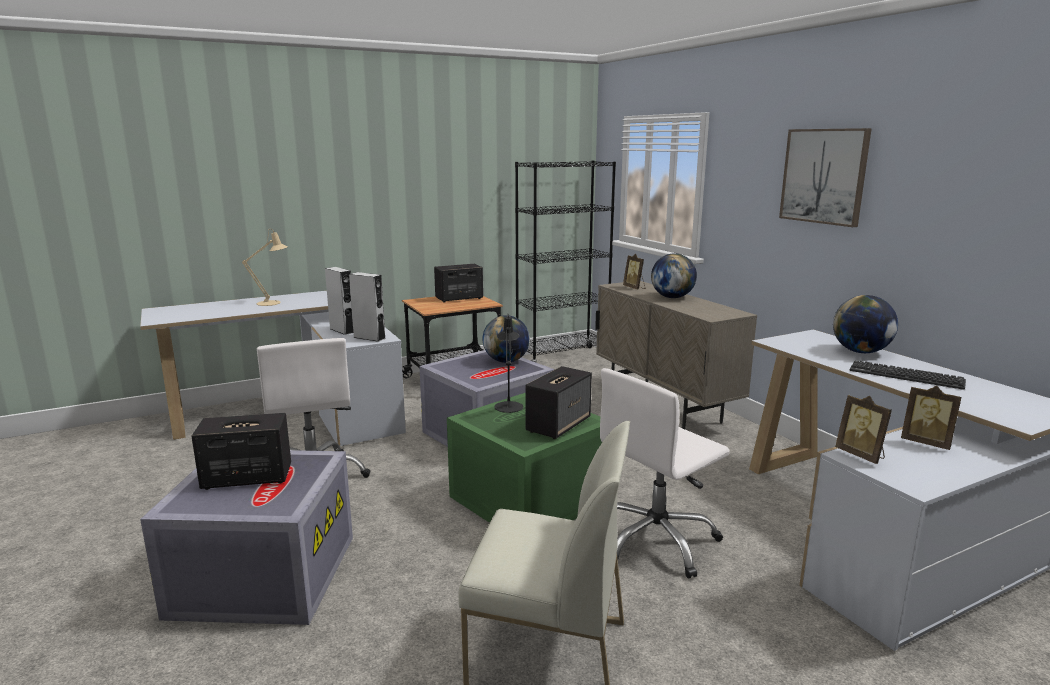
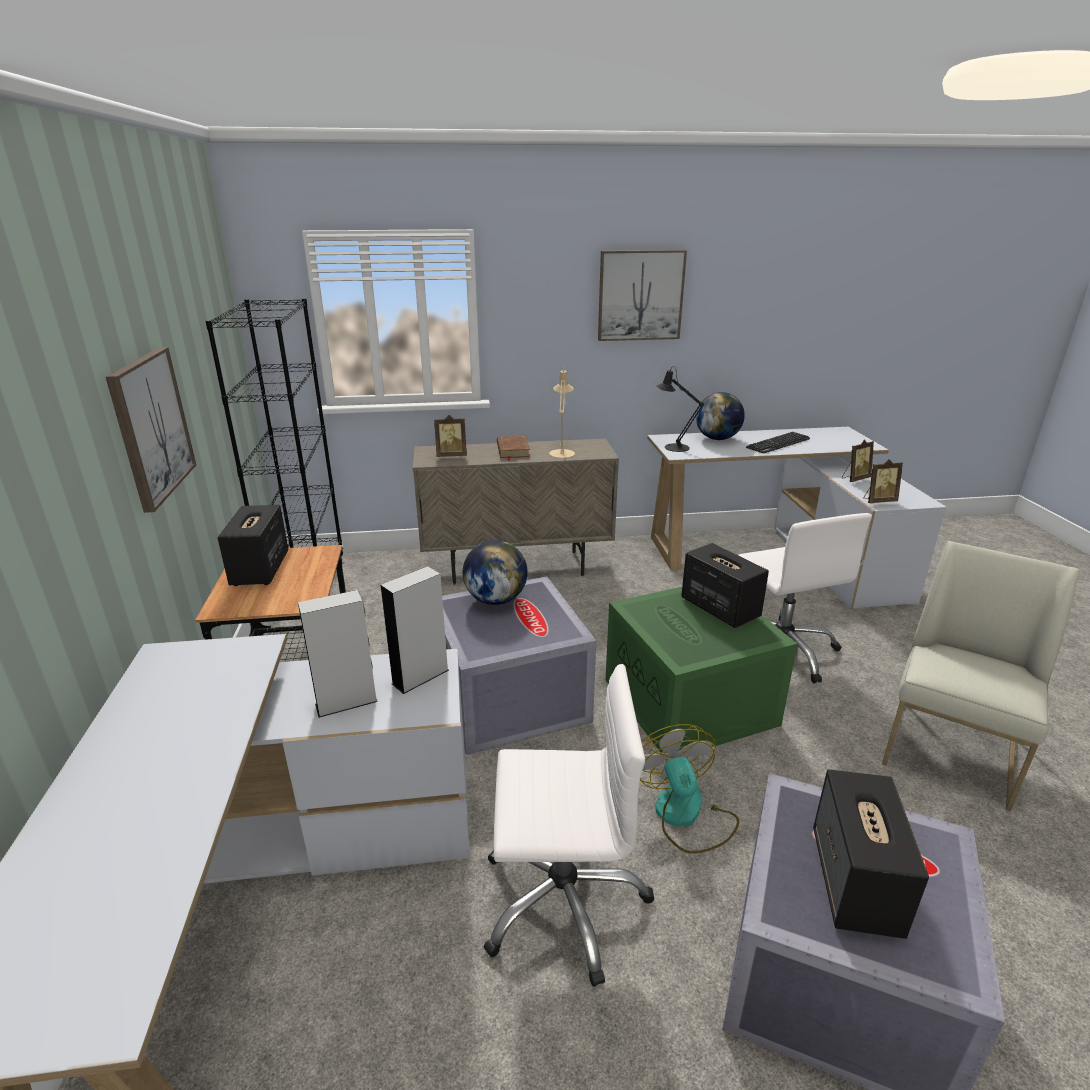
camera: 70 degrees left, 10 degrees up
(272, 303) = (150, 764): beige table lamp -> beige table lamp (562, 452)
(394, 509) = (685, 815): none -> fan
(427, 201) = (151, 426): none -> picture
(508, 405) = (652, 626): black table lamp -> black table lamp (673, 447)
(672, 297) = (512, 450): globe -> brown book

